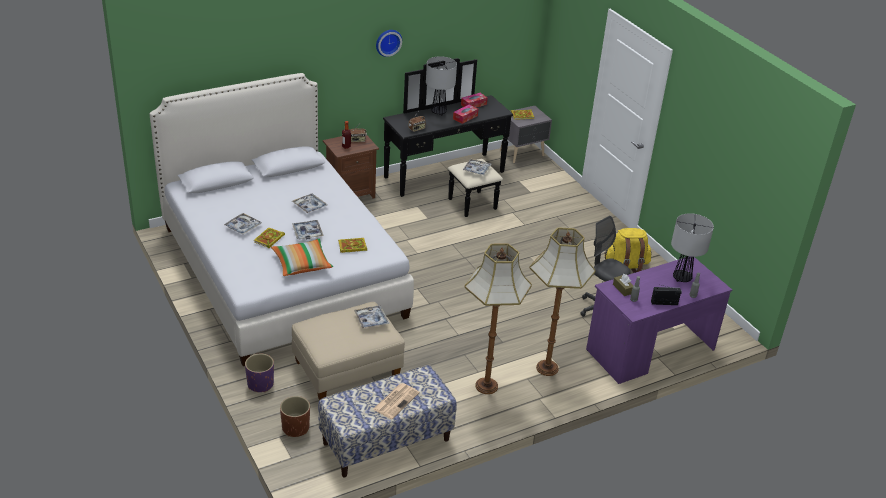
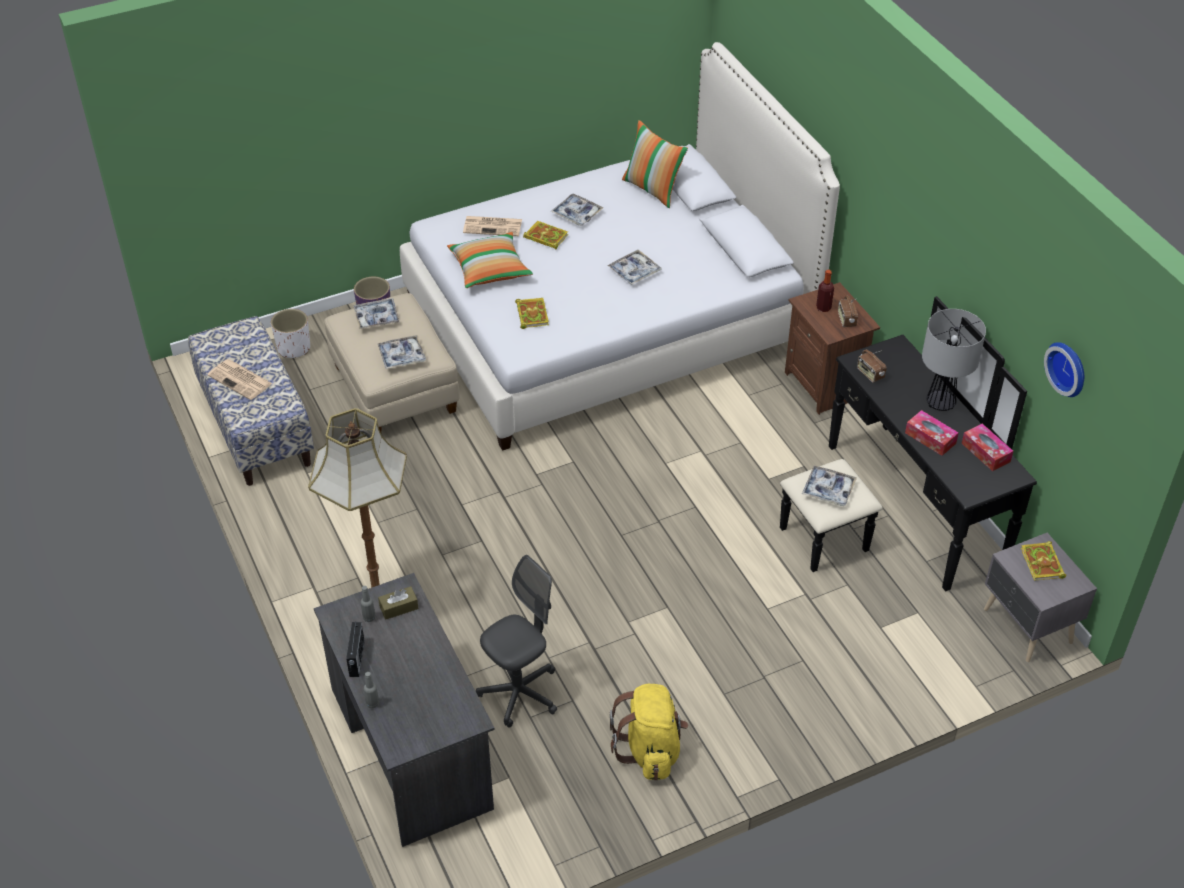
camera: 95 degrees right, 10 degrees up
(219, 196) = (653, 189): none -> pillow
(253, 261) = (493, 226): none -> newspaper
(295, 428) = (294, 348): brown planter -> white planter
(307, 233) = (566, 272): tray -> tray (377, 318)
(387, 42) = (932, 225): wall clock -> wall clock (1069, 368)
(487, 387) = (345, 530): floor lamp -> none
(650, 350) = (411, 747): purple desk -> grey desk
(681, 278) = (424, 696): table lamp -> none

